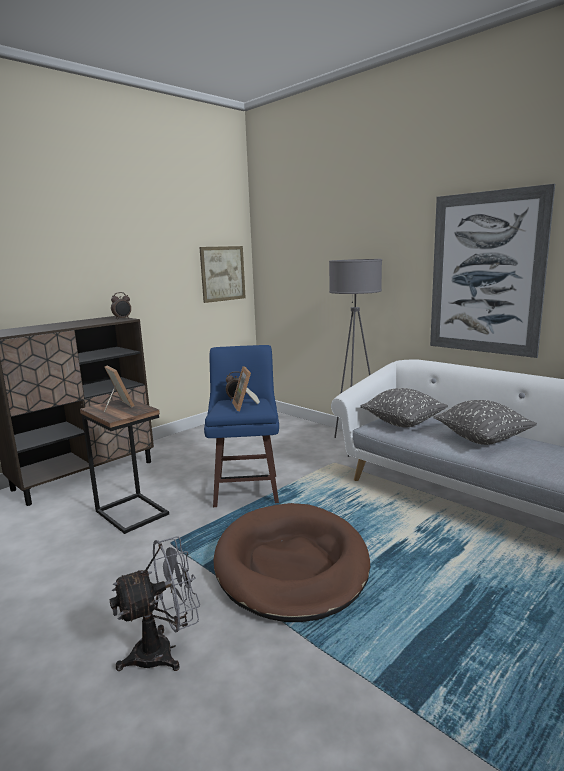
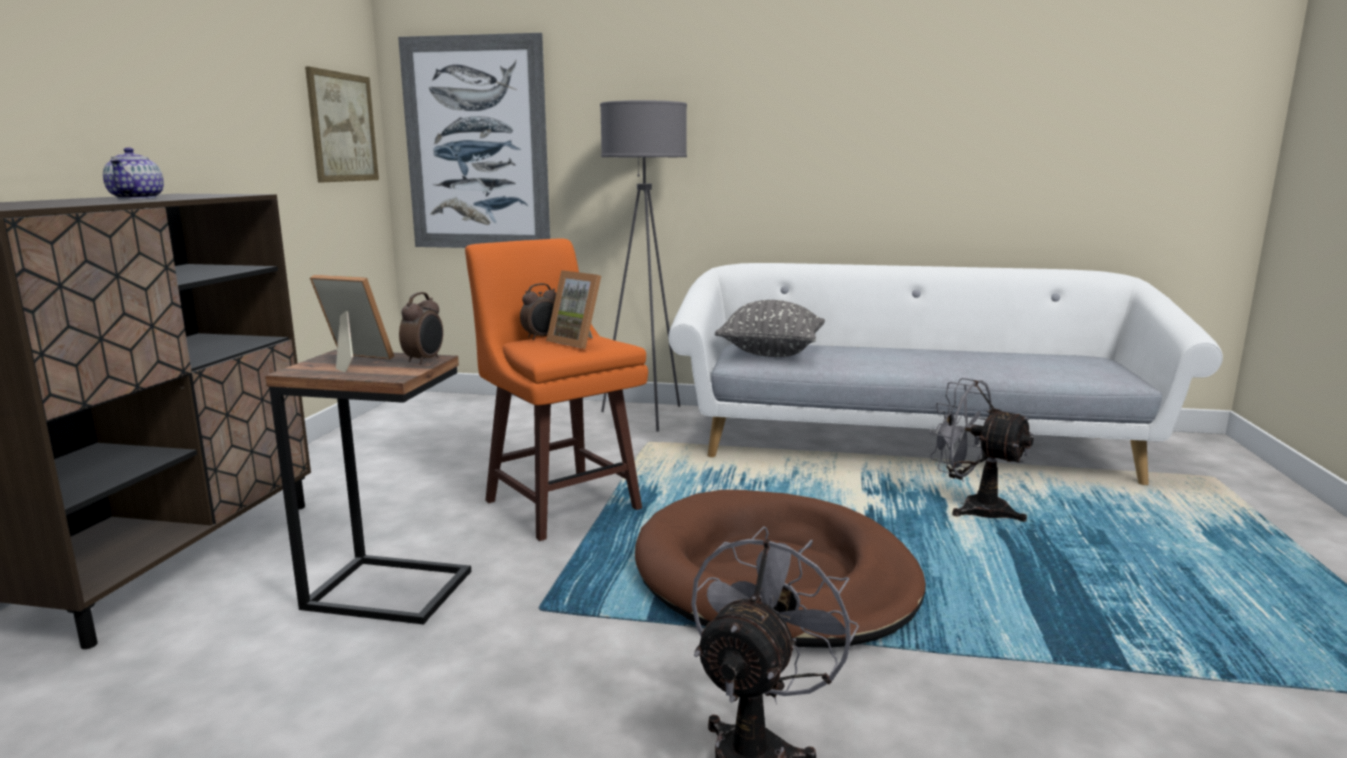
camera: 35 degrees left, 0 degrees up
(76, 323) = (137, 198): none -> teapot
(122, 318) = (229, 194): alarm clock -> alarm clock (425, 360)
(247, 489) = (561, 503): blue stool -> orange stool
(476, 562) = (973, 508): none -> grey fan
(482, 439) = (896, 355): grey pillow -> none
(486, 274) = (842, 129): picture -> picture (476, 145)

